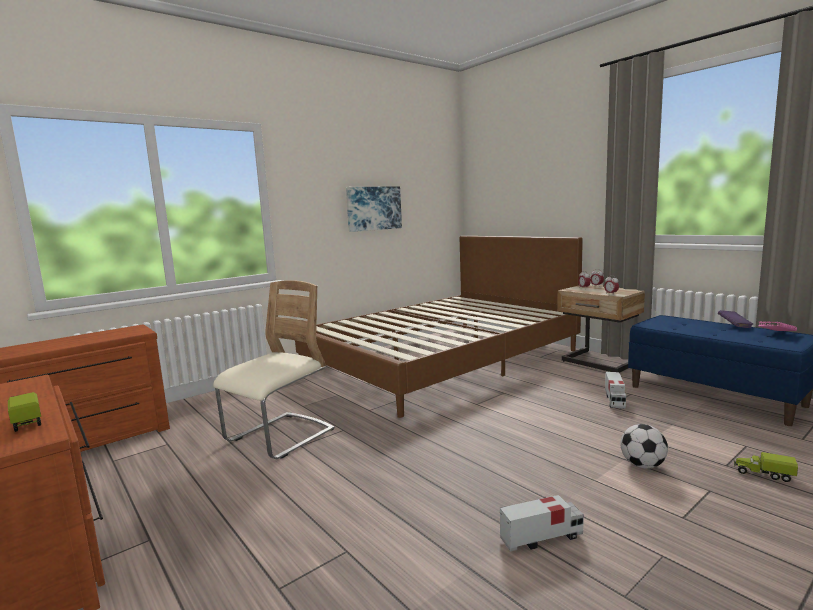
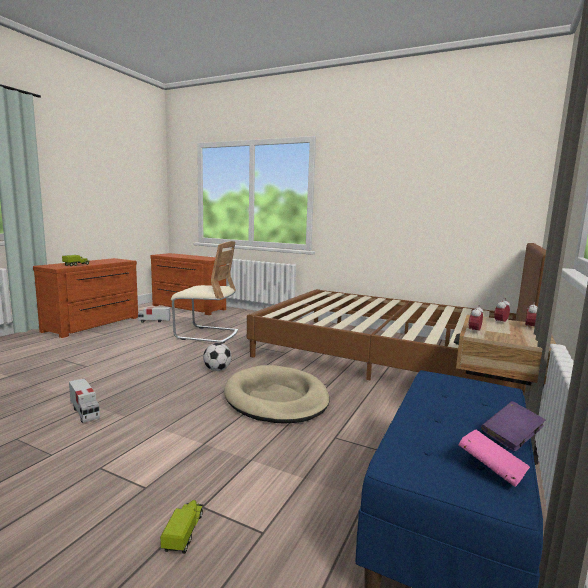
camera: 65 degrees right, 0 degrees up
(373, 208) = (407, 202): picture -> none
(529, 417) = (276, 398): none -> beige dog bed
(614, 400) = (354, 441): toy truck -> toy truck (154, 321)
(642, 465) = (192, 452): football -> football (217, 370)

